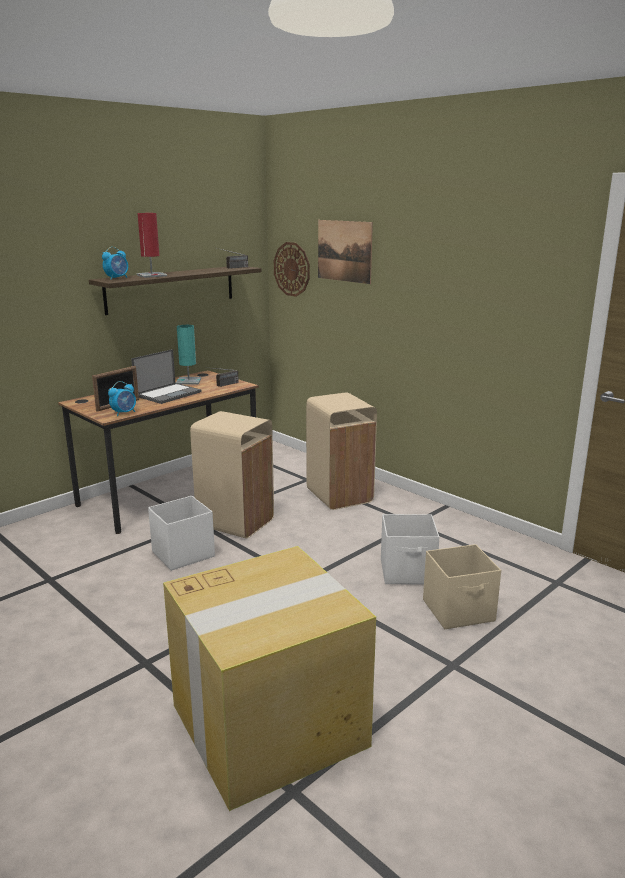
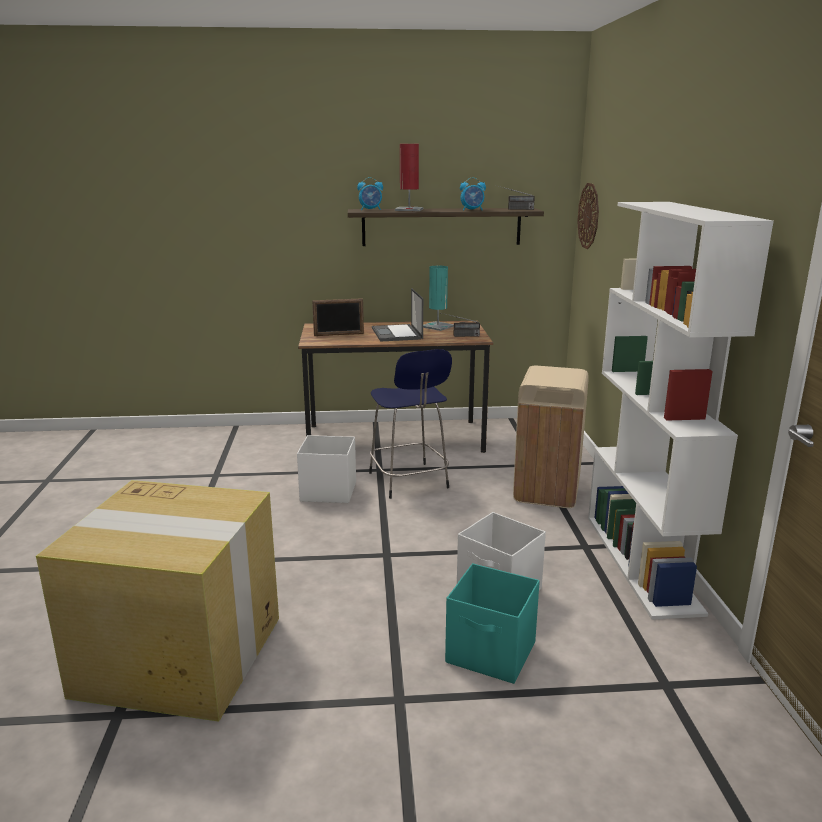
camera: 40 degrees right, 0 degrees up
(124, 413) = (329, 342): alarm clock -> alarm clock (472, 210)
(168, 394) = (397, 334): laptop -> laptop turned 90 degrees clockwise
(235, 523) = (409, 482): beige trash can -> blue stool
(344, 251) = (621, 194): picture -> none
(455, 520) = (642, 562): none -> white bookcase
(459, 611) = (492, 654): beige storage box -> turquoise storage box

